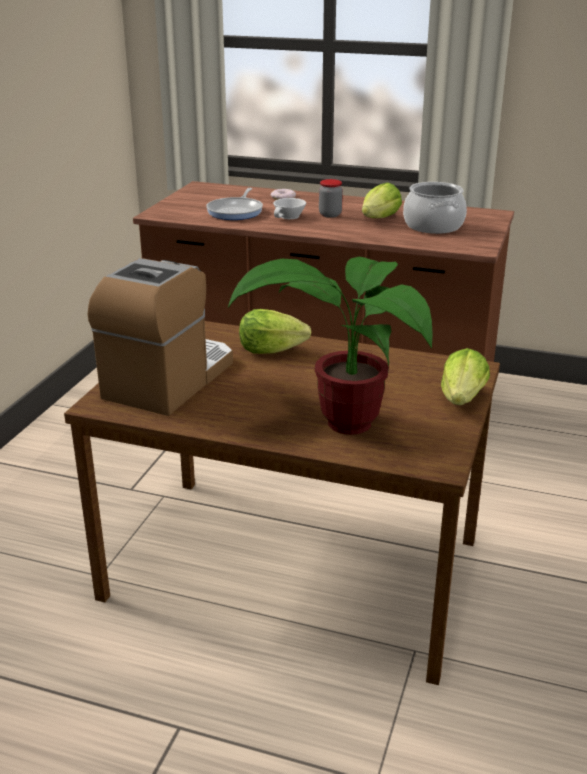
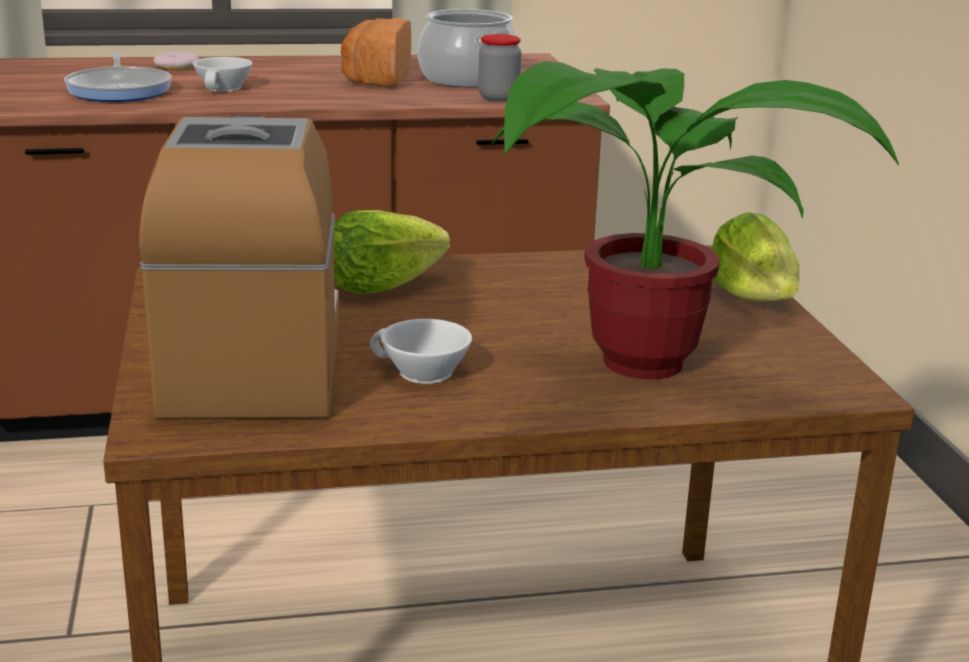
camera: 30 degrees left, 5 degrees down
(235, 403) = (421, 373): none -> white cup
(330, 215) = (289, 80): jar -> jar (498, 98)
(380, 219) = (375, 78): lettuce -> bread

